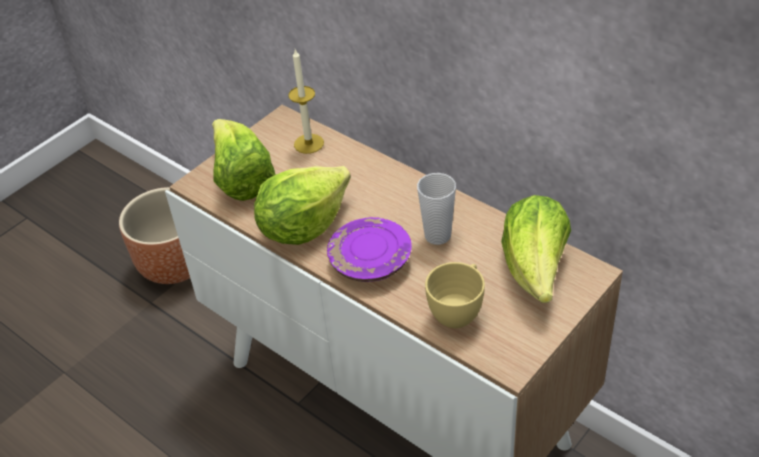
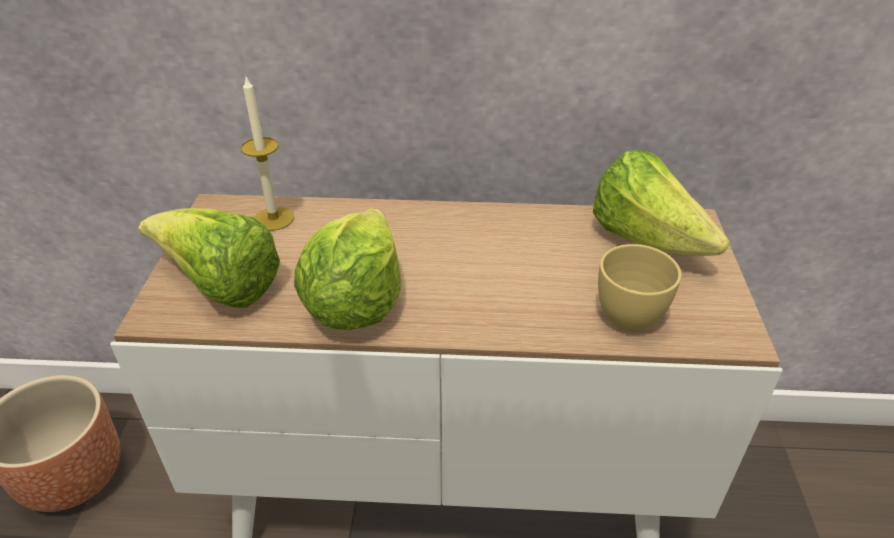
camera: 40 degrees left, 5 degrees down
(370, 261) = (476, 305): purple plate -> none
(437, 235) = (518, 249): cup -> none

